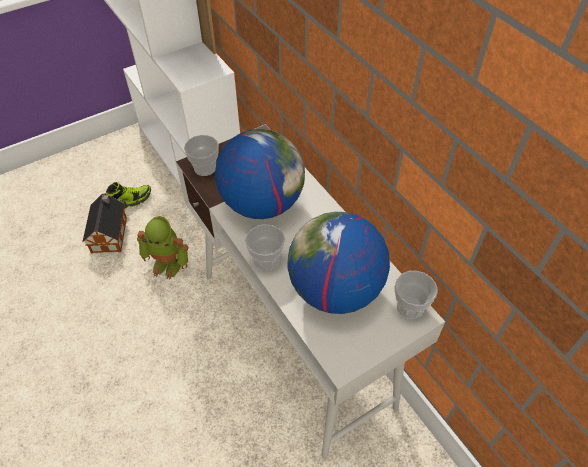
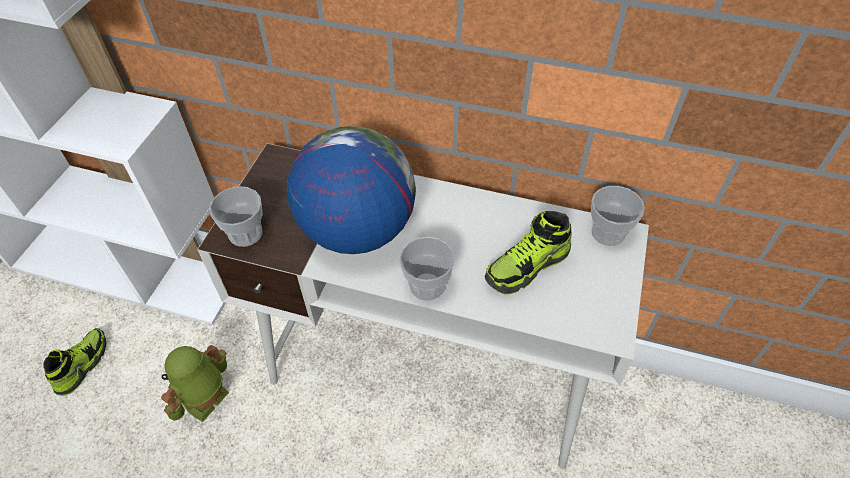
camera: 40 degrees left, 0 degrees up
(110, 233) = (91, 422): toy house -> none
(168, 264) = (208, 402): toy robot -> toy robot turned 150 degrees clockwise
(334, 290) = (527, 267): globe -> shoe

